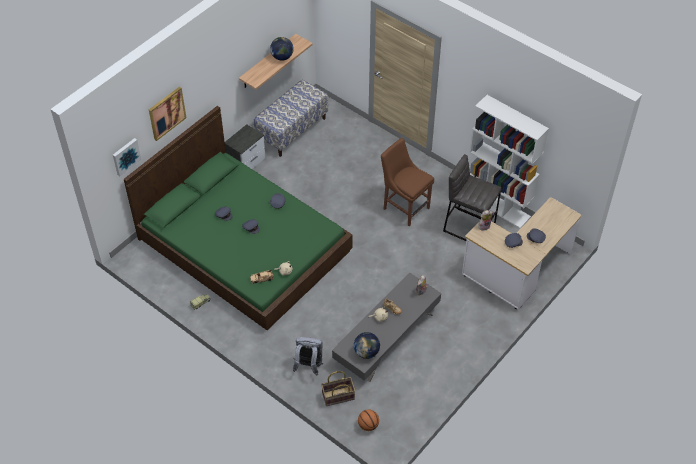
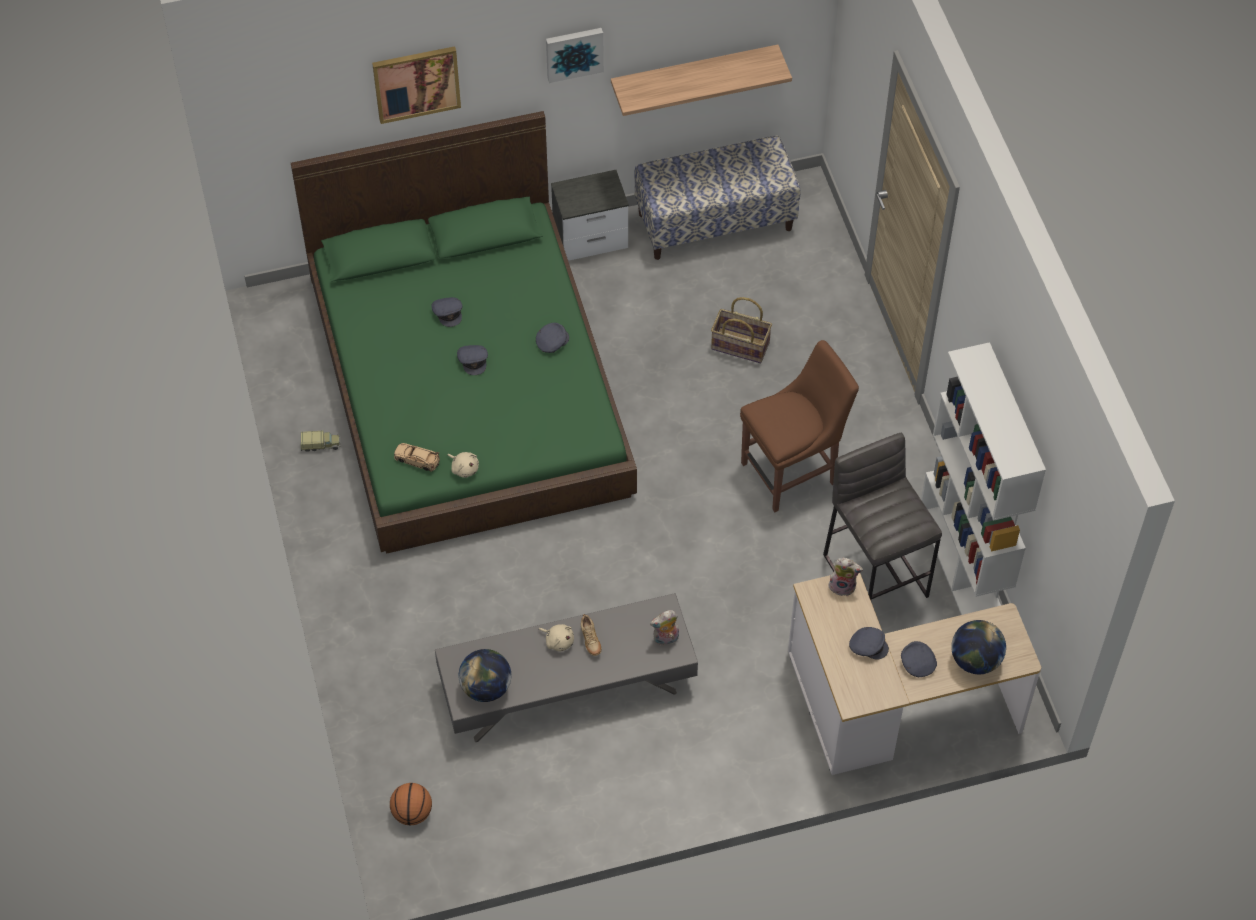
camera: 35 degrees right, 5 degrees up
(125, 156) = (305, 125): picture -> picture (574, 53)
(282, 57) = (716, 78): globe -> globe (975, 660)
(308, 366) = (401, 654): grey backpack -> none
(338, 396) = (404, 735): basket -> basket (739, 346)
(404, 207) = (793, 472): brown chair -> brown chair turned 75 degrees clockwise

